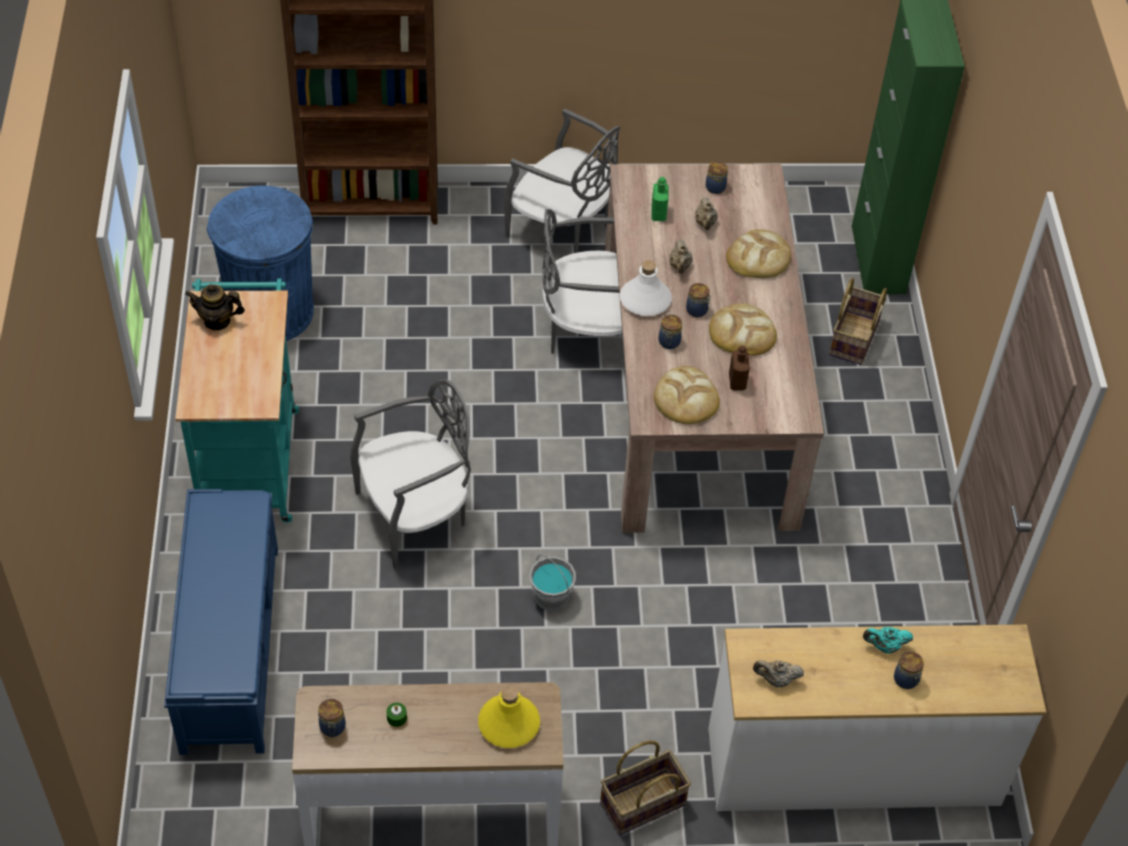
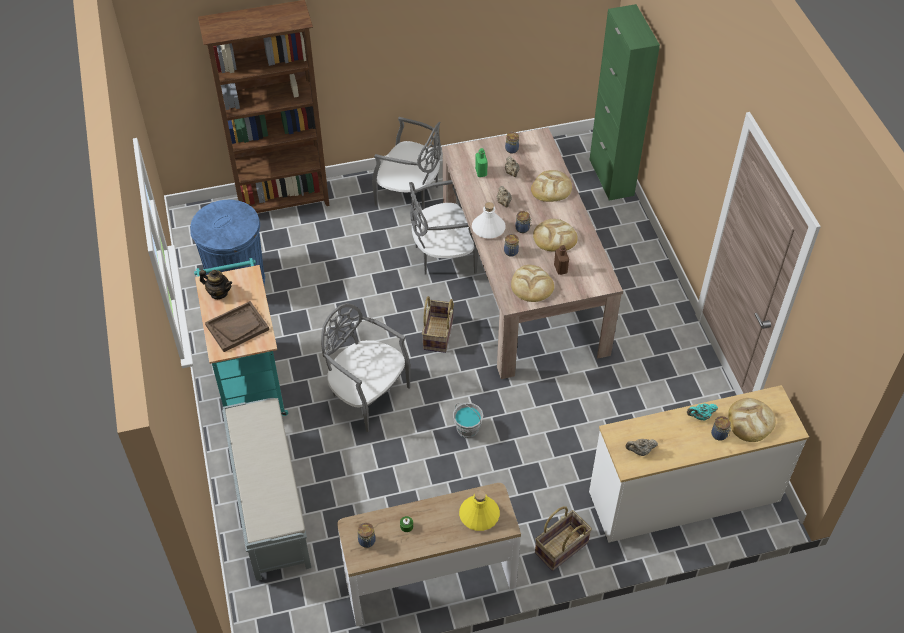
camera: 10 degrees left, 0 degrees up
(217, 321) = (219, 293): teapot -> teapot turned 150 degrees counterclockwise
(230, 376) = (237, 327): none -> brown tray
(230, 646) = (270, 503): blue bench -> grey bench
(415, 516) = (367, 394): grey chair -> grey chair turned 105 degrees counterclockwise
(855, 339) = (611, 229): basket -> basket (439, 334)
(961, 669) = (750, 421): none -> bread

